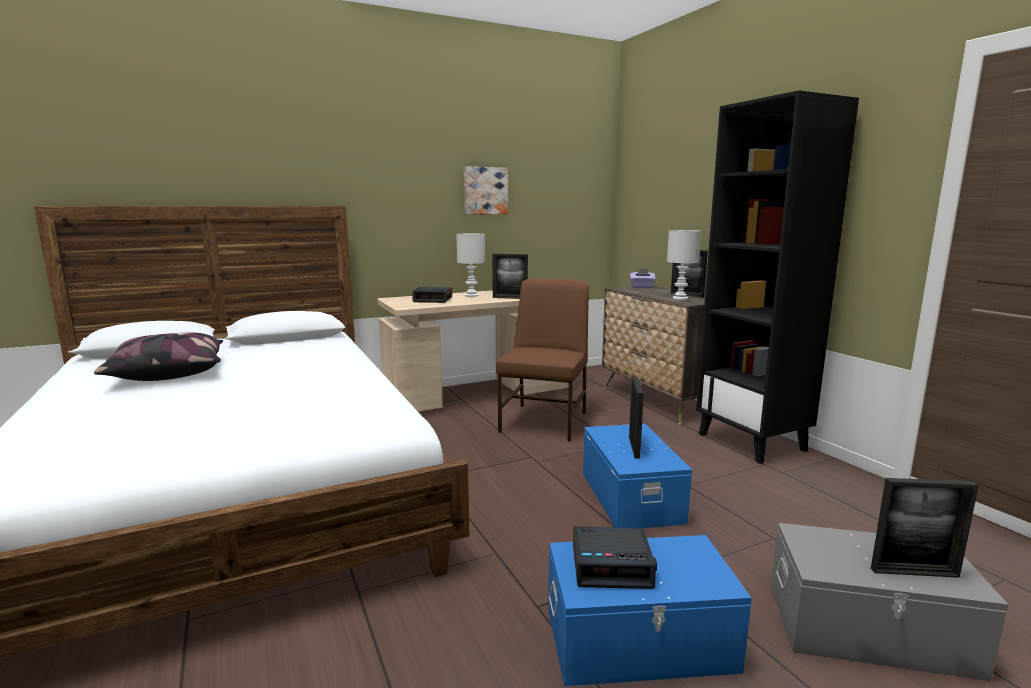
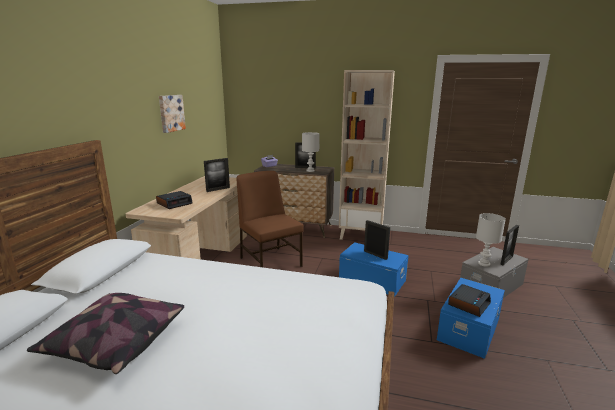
camera: 50 degrees left, 5 degrees up
(472, 295) = (188, 193): white table lamp -> white table lamp (484, 263)
(752, 442) = (361, 235): black bookcase -> beige bookcase

